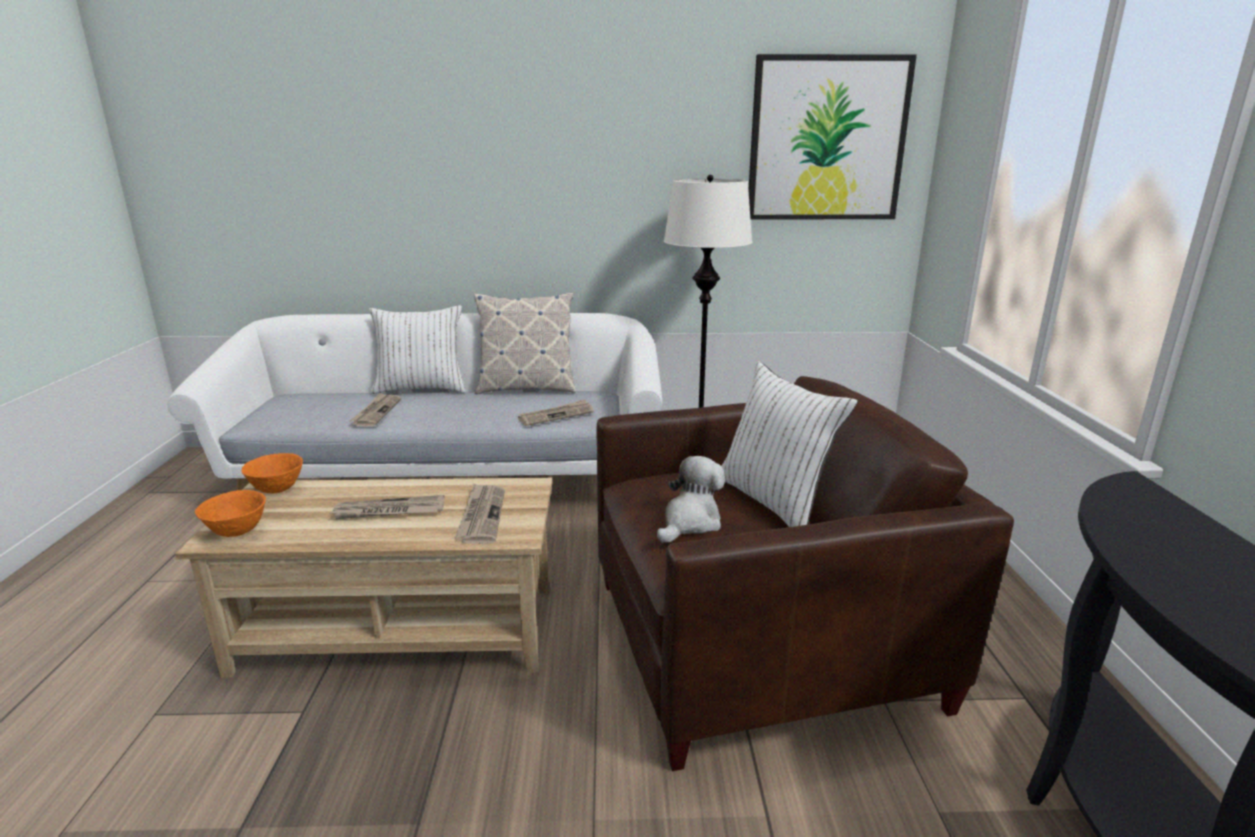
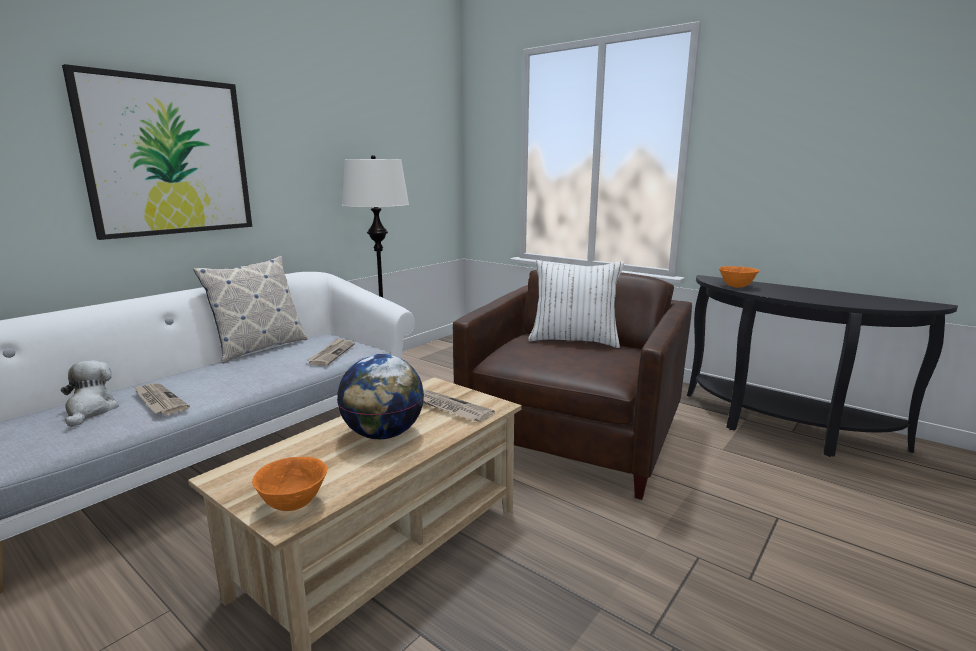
camera: 50 degrees left, 5 degrees down
(277, 489) = (241, 469): orange bowl -> orange bowl (736, 286)
(389, 511) = (383, 434): newspaper -> globe
(421, 389) = (154, 376): white pillow -> none
(690, 522) = (567, 360): plush toy -> plush toy (90, 411)
(827, 140) = (413, 135): picture -> picture (168, 157)

